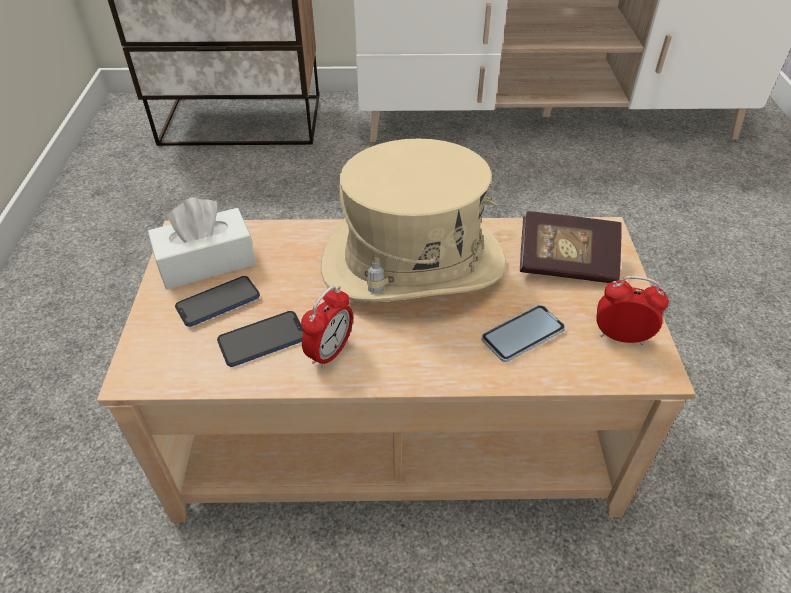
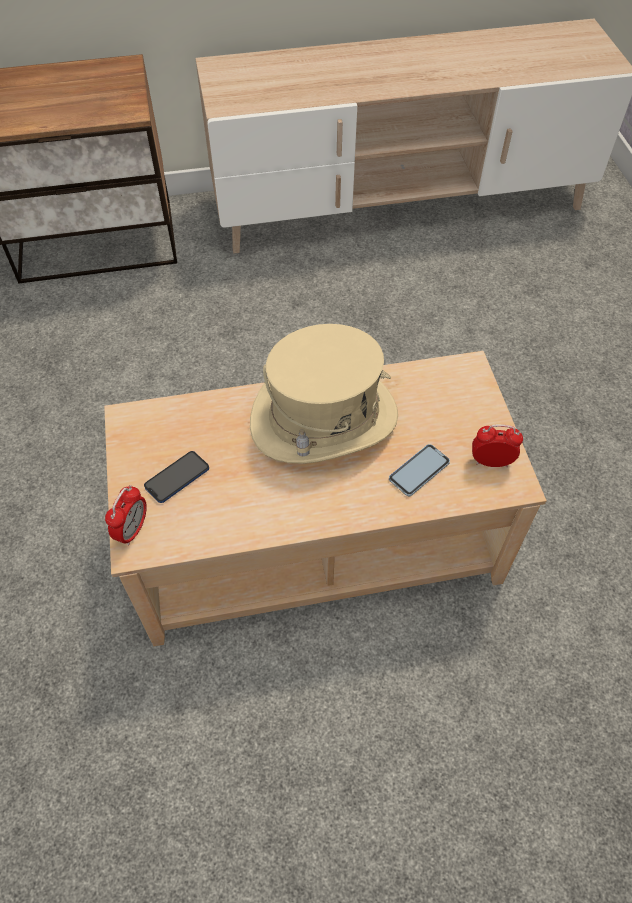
camera: 10 degrees left, 10 degrees up
(207, 262) = (155, 442): white tissue box -> none
(262, 340) = (222, 505): phone -> none
(330, 352) = (277, 507): alarm clock -> alarm clock (132, 530)
(566, 264) = (444, 402): book -> none

